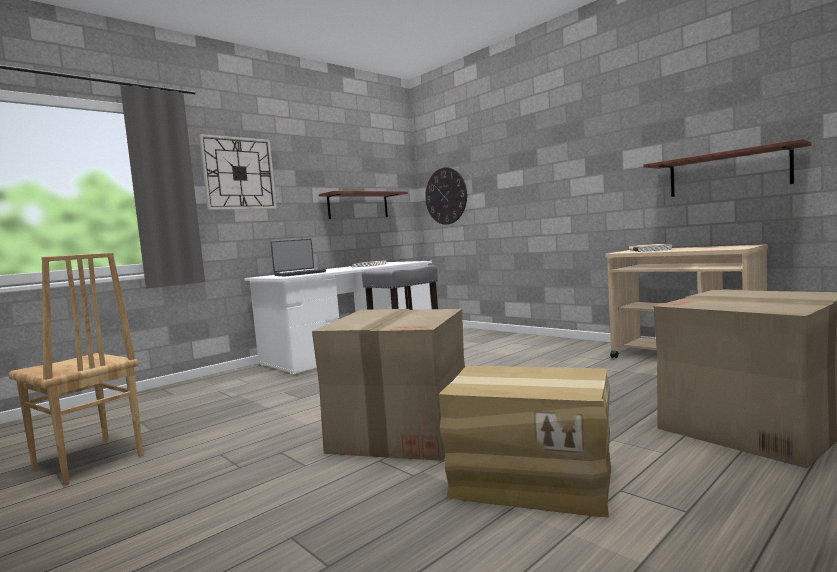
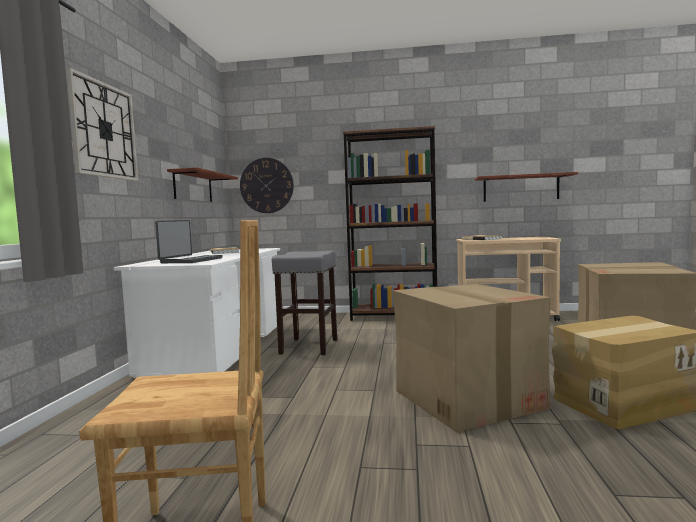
camera: 40 degrees left, 0 degrees up
(552, 342) = (394, 316): none -> brown bookcase

